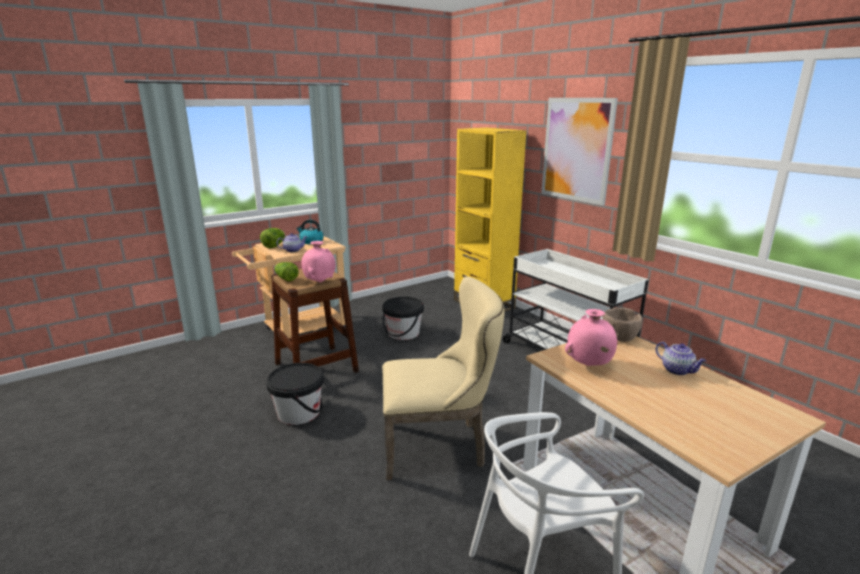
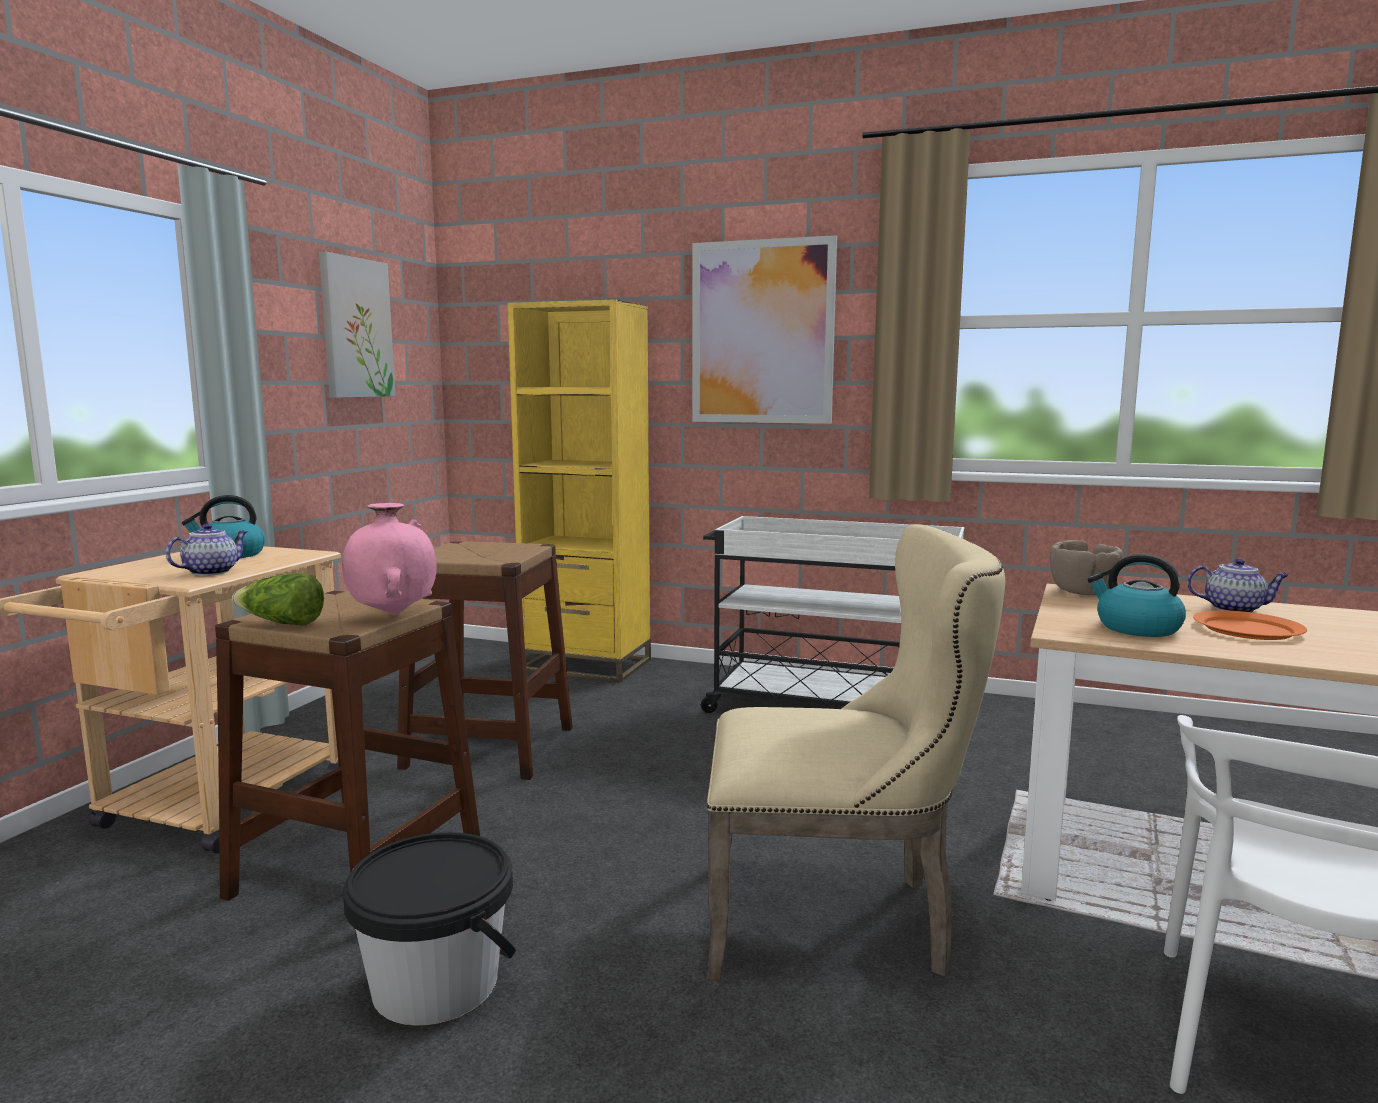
camera: 35 degrees left, 10 degrees down
(274, 246) = (135, 571): lettuce -> none
(398, 138) = (356, 328): none -> picture
(403, 333) = (490, 747): black bucket -> brown stool
(439, 446) = (841, 919): beige chair -> beige chair turned 45 degrees clockwise
(588, 365) = (1136, 628): pink vase -> kettle
(647, 384) = (1248, 629): none -> orange plate

